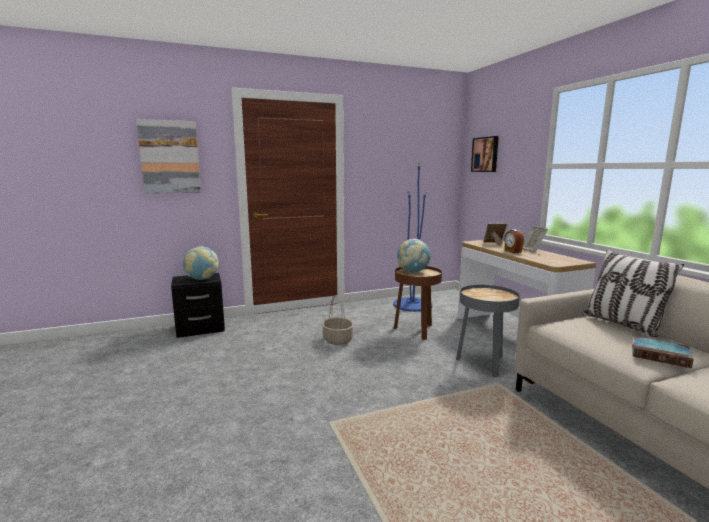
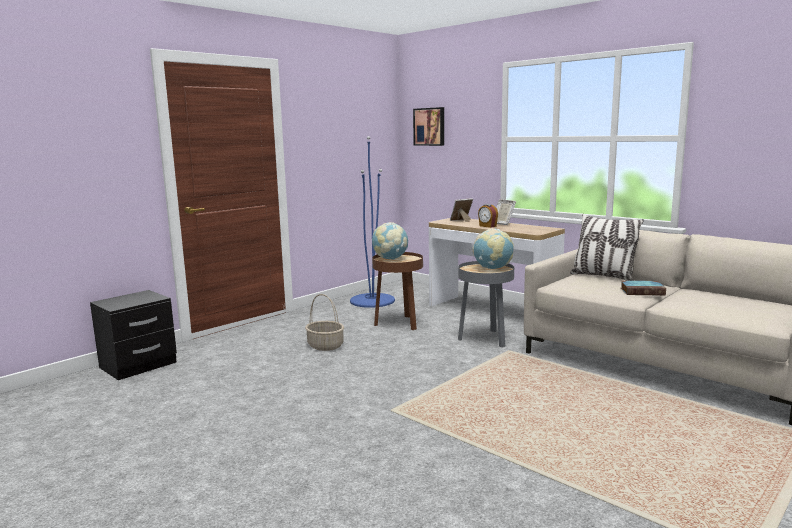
camera: 25 degrees left, 0 degrees up
(170, 157) = (77, 140): picture -> none
(202, 279) = (140, 299): globe -> globe (492, 268)

